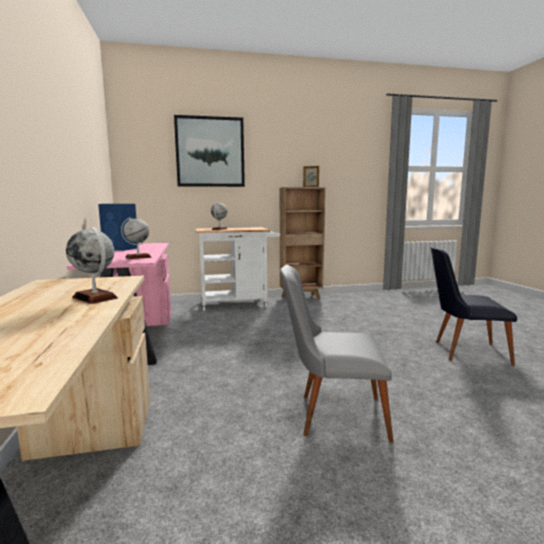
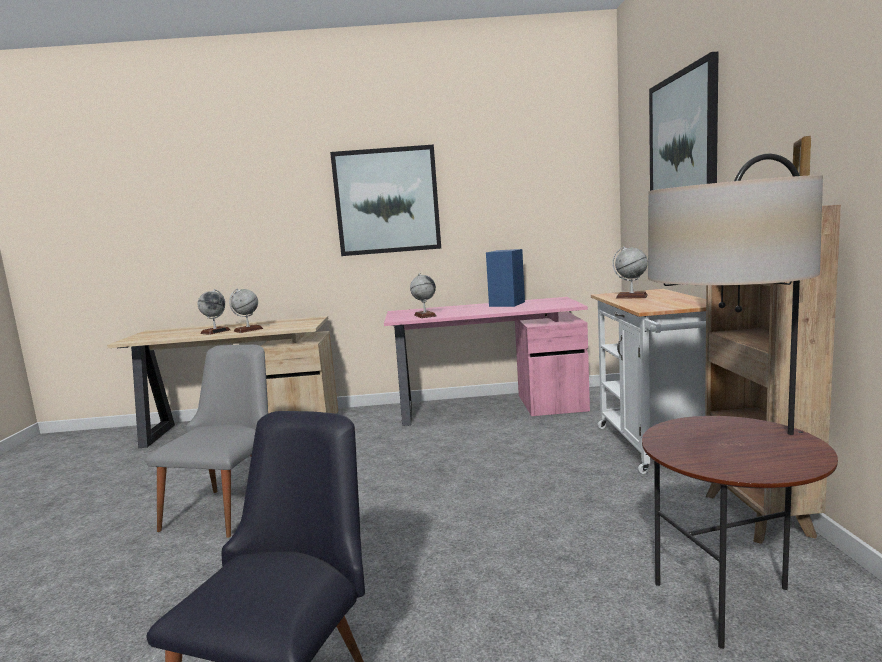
camera: 100 degrees right, 0 degrees up
(49, 134) = (387, 201): none -> picture
(64, 315) = (215, 331): none -> globe
(355, 304) = (730, 602): none -> floor lamp

